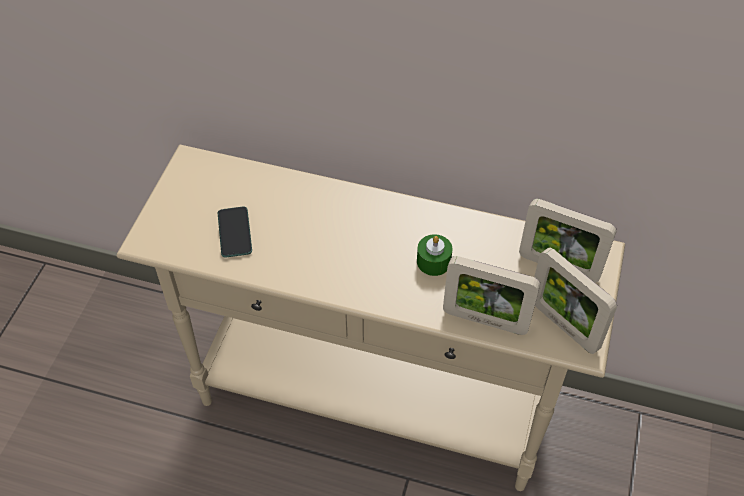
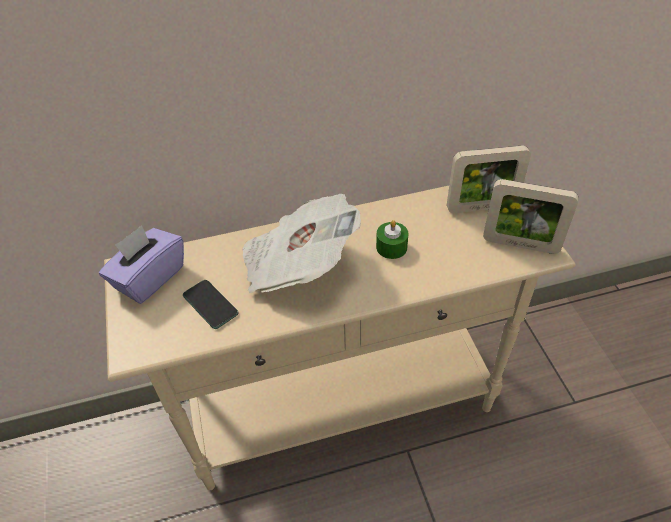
camera: 30 degrees left, 5 degrees down
(203, 181) = (149, 278): none -> purple tissue box
(334, 234) = (297, 265): none -> newspaper
(485, 320) = (465, 269): picture frame -> none

